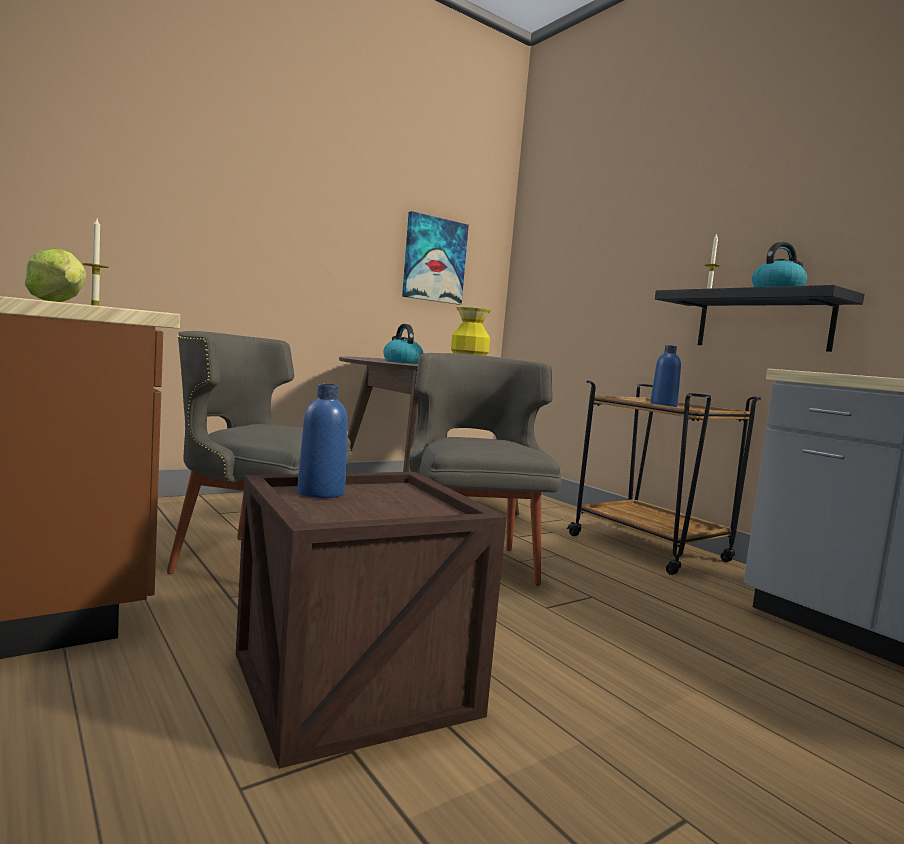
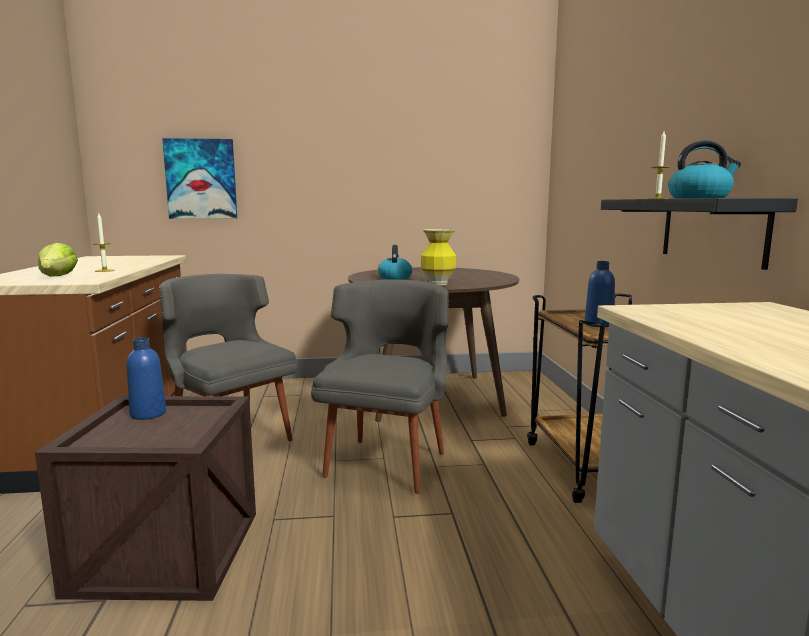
camera: 30 degrees right, 5 degrees up
(434, 260) = (461, 174): picture -> picture (201, 179)

